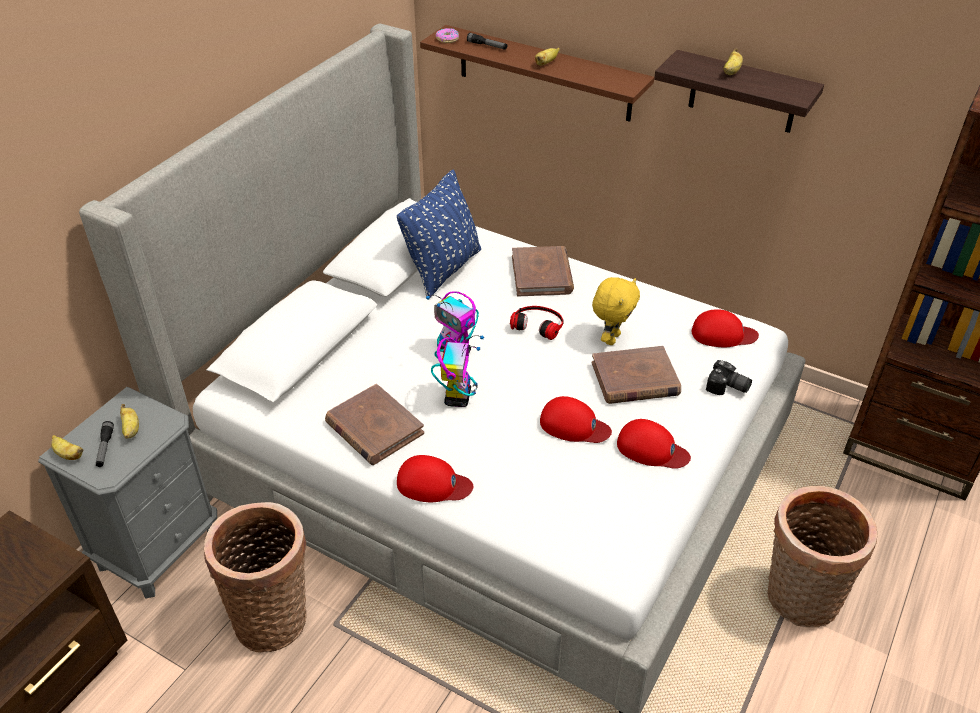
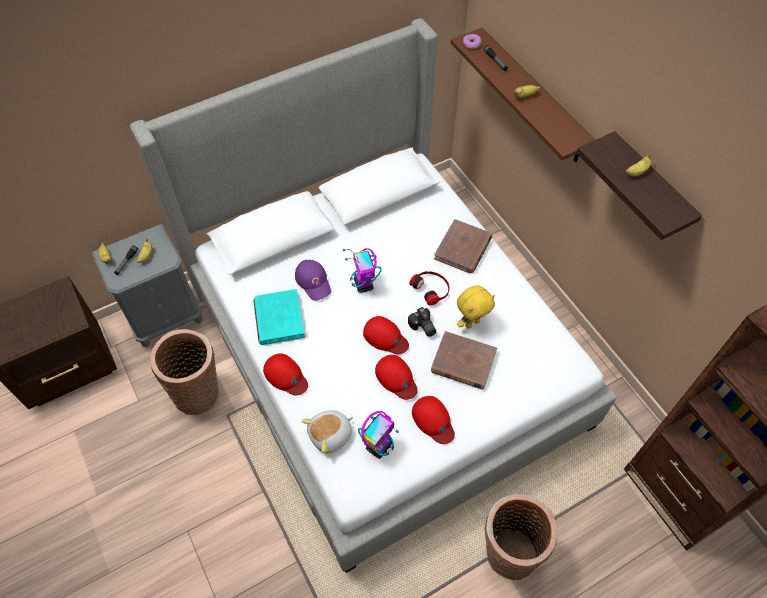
camera: 30 degrees right, 15 degrees up
(374, 428) = (278, 319): brown book -> turquoise book
(388, 372) = (313, 281): none -> purple cap
(443, 269) = (401, 215): blue pillow -> none
(458, 397) = (341, 321): toy robot -> toy robot (379, 446)
(543, 521) = (331, 435): none -> plush toy
(723, 334) = (552, 356): red cap -> red cap (385, 337)
(727, 388) = (520, 400): camera -> camera (422, 327)

